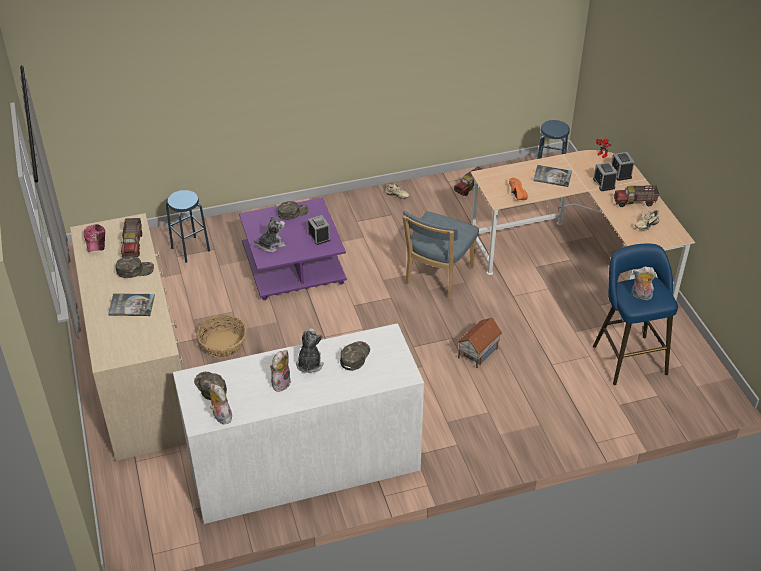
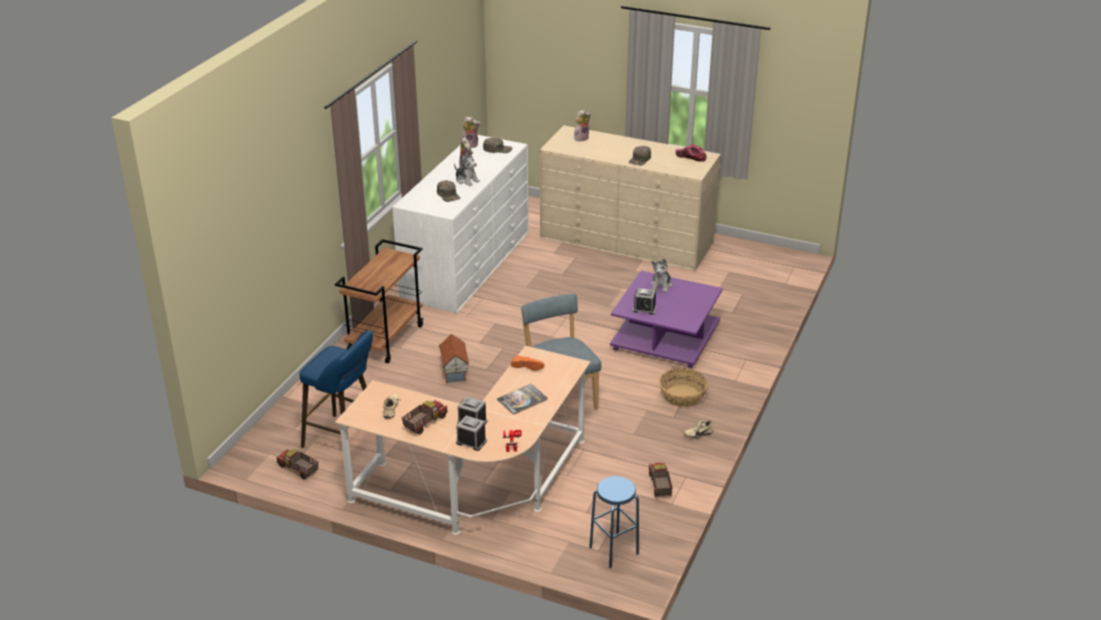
camera: 130 degrees right, 10 degrees down
(131, 305) = (605, 149): book -> none
(133, 245) = (669, 166): toy truck -> toy truck (298, 470)
(190, 249) = (745, 302): blue stool -> none
(223, 344) = (614, 277): basket -> basket (682, 396)
(293, 212) = (692, 310): green cap -> none
(488, 431) = (385, 339): none -> brown cart
(640, 296) = (333, 357): plush toy -> plush toy (581, 138)

